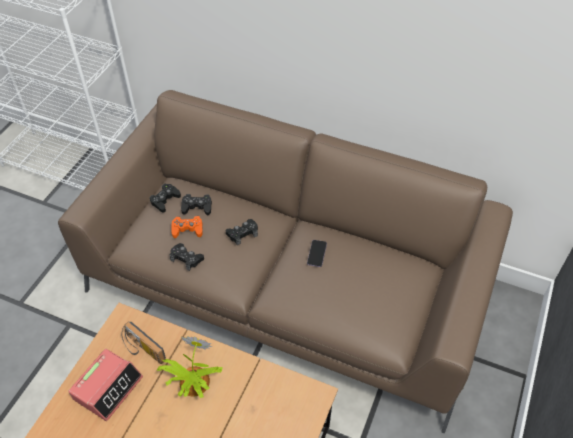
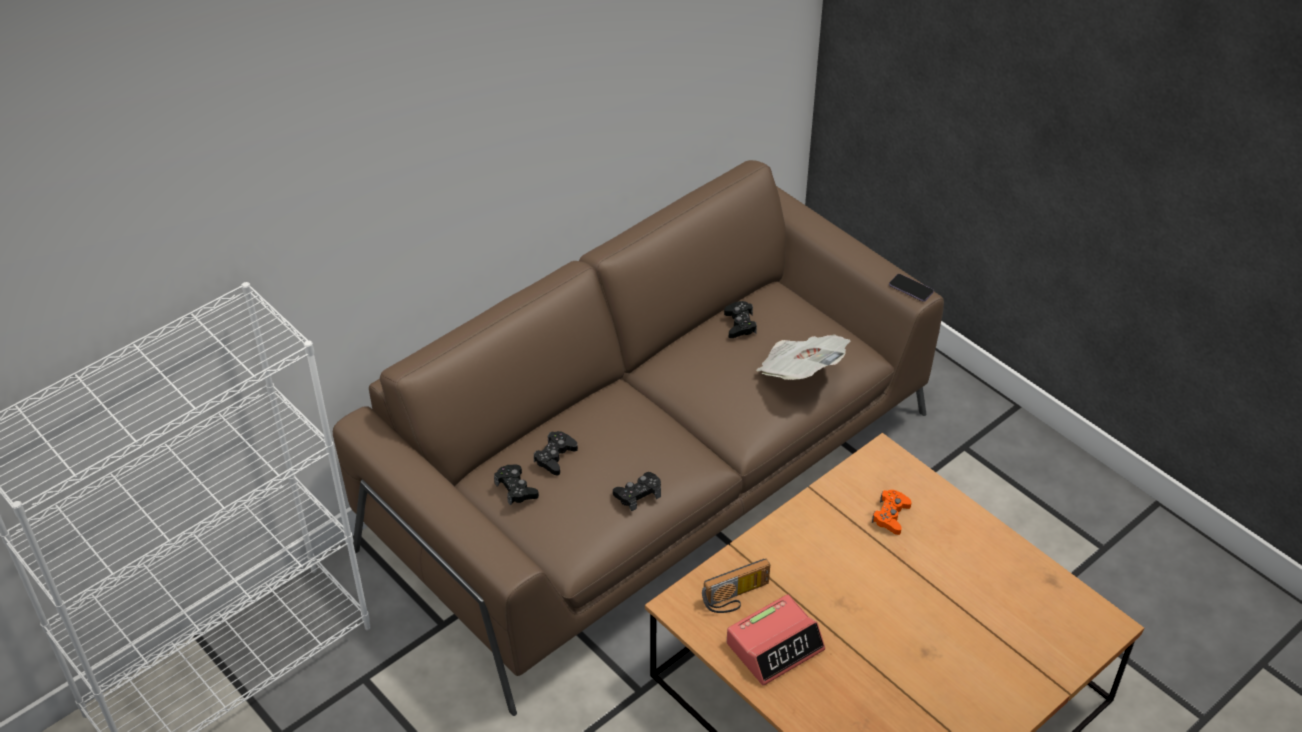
camera: 65 degrees left, 5 degrees down
(108, 387) = (775, 646): alarm clock -> alarm clock turned 90 degrees clockwise
(187, 229) = (590, 477): orange game controller -> orange game controller (890, 515)
(192, 383) = (811, 559): potted plant -> none
(242, 234) = (631, 425): black game controller -> black game controller (740, 324)
(317, 254) = (707, 368): phone -> phone (911, 289)
(344, 308) = (800, 372): none -> newspaper

